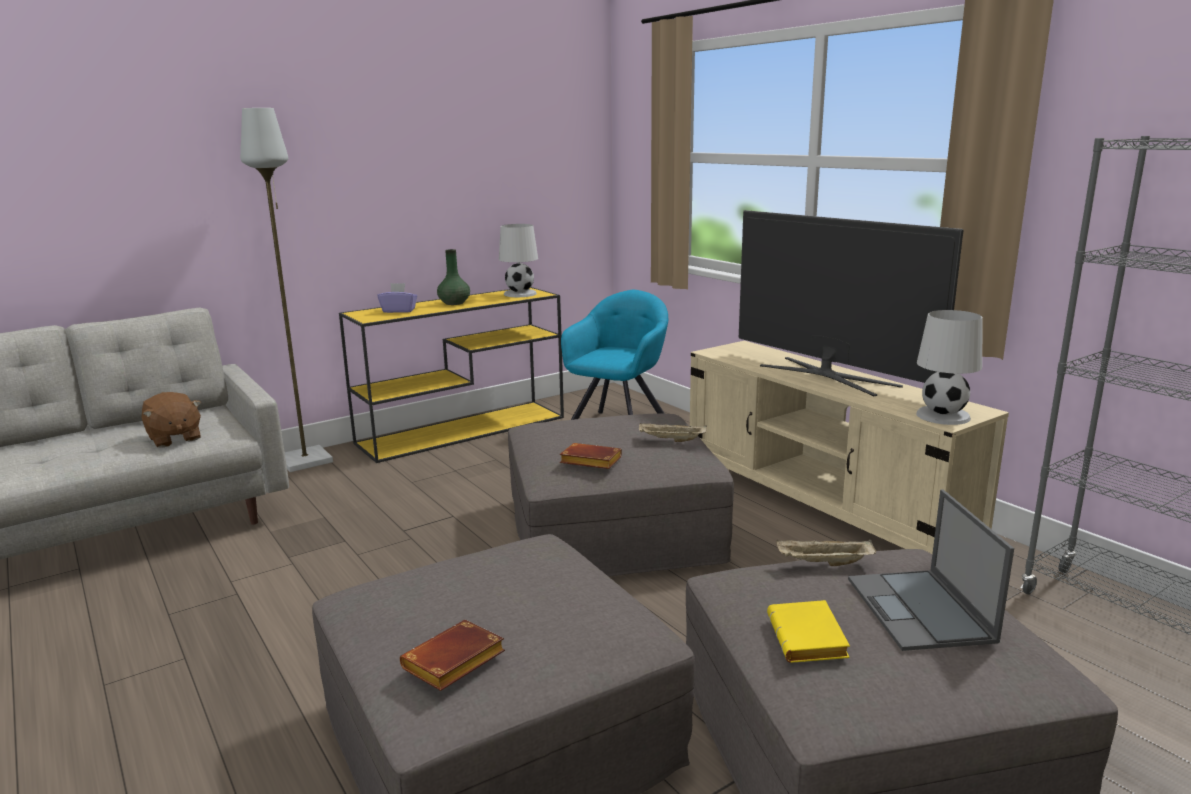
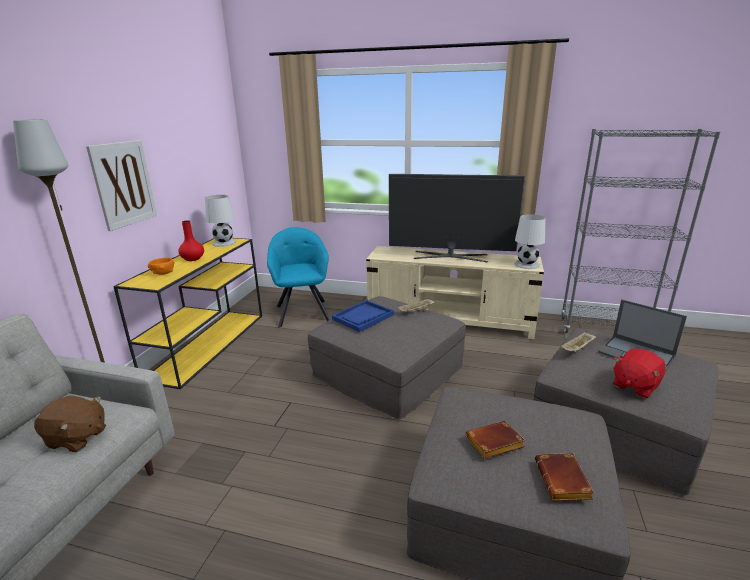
camera: 40 degrees left, 5 degrees up
(384, 192) = (123, 184): none -> picture
(399, 310) = (163, 273): purple tissue box -> orange bowl
(454, 303) = (192, 259): green vase -> red vase
(587, 426) = (363, 317): none -> blue tray
(589, 462) = (402, 338): brown book -> brown book (493, 444)
(810, 640) = (634, 386): yellow book -> red plush toy

